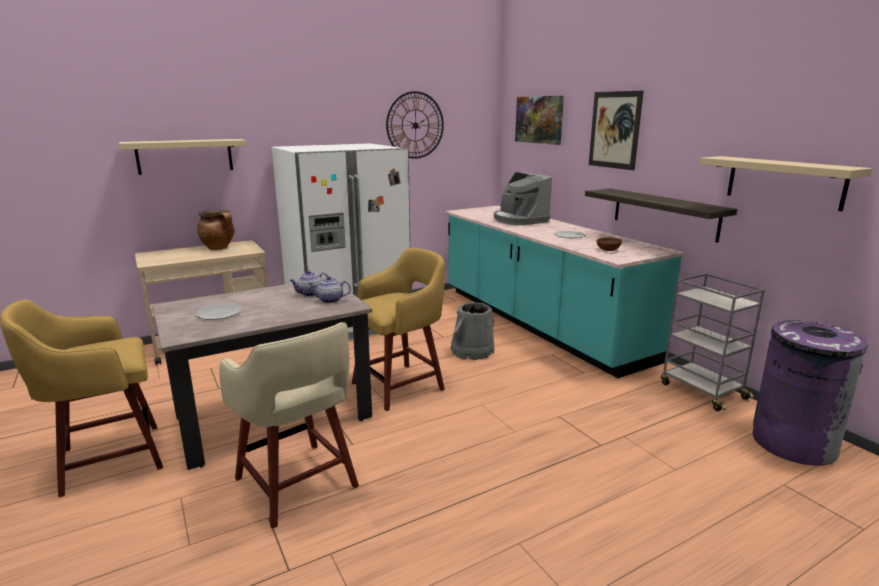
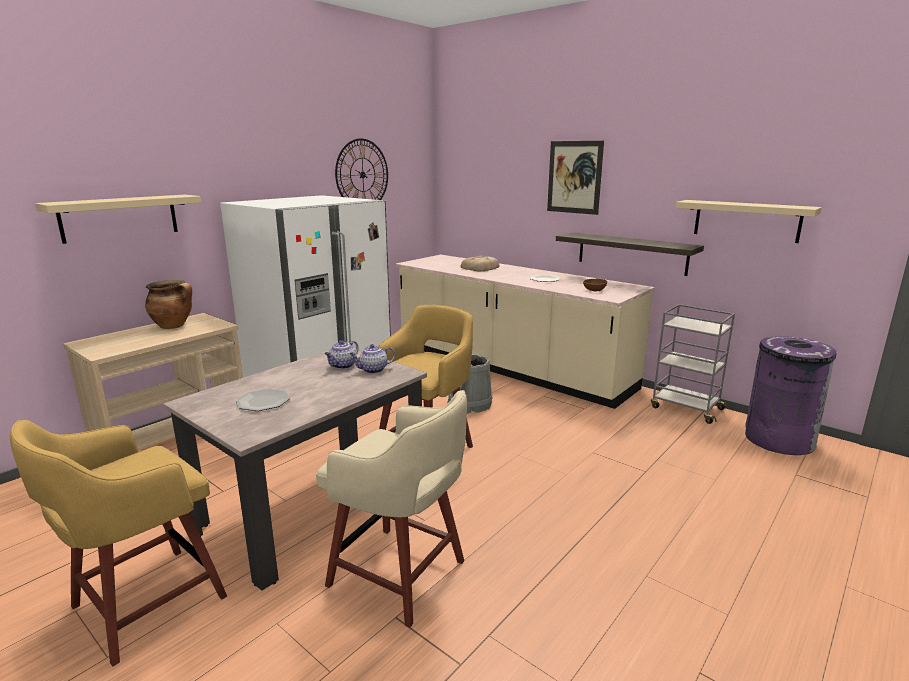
camera: 20 degrees left, 0 degrees up
(519, 220) = (480, 268): coffee machine -> bread
(538, 323) = (509, 367): turquoise counter -> beige counter
(539, 119) = (486, 167): picture -> none

